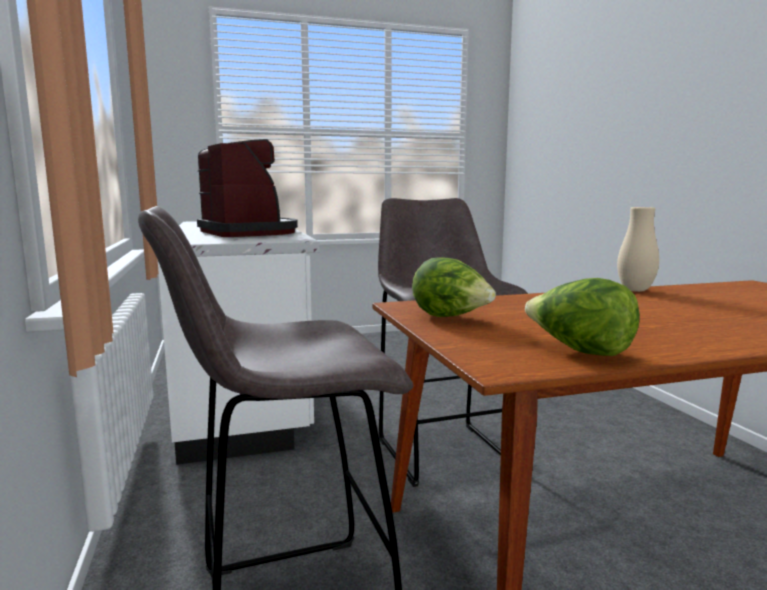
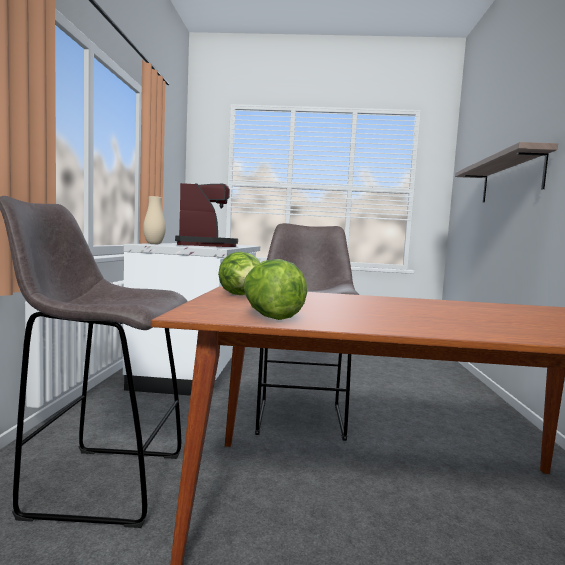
camera: 20 degrees right, 5 degrees down
(612, 126) = (511, 179): none -> shelf
(635, 290) = (439, 301): beige vase -> beige vase (154, 244)

